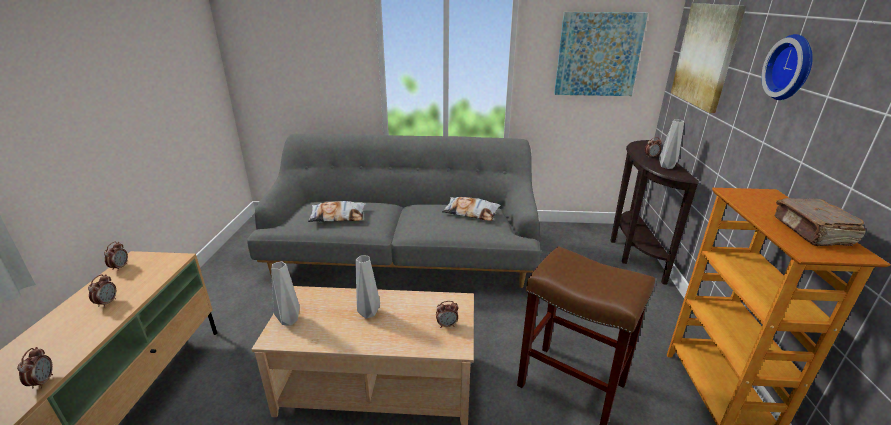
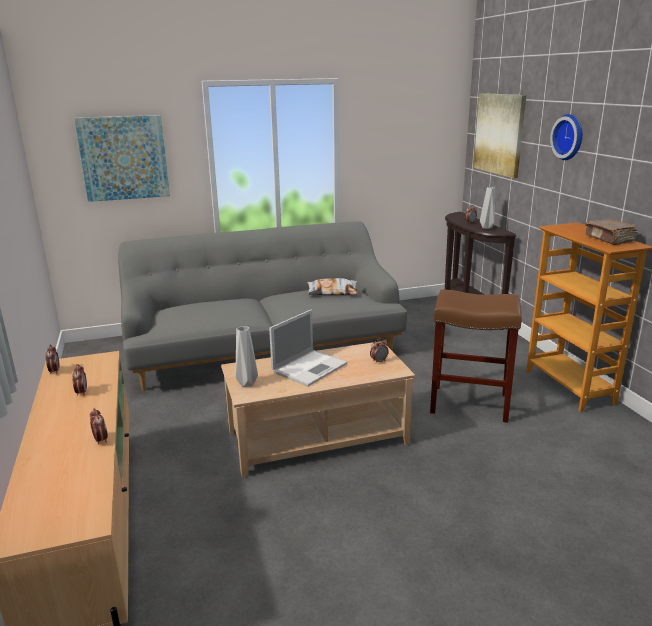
camera: 20 degrees left, 5 degrees down
(338, 216) = (208, 313): pillow -> none
(368, 314) = (310, 367): grey vase -> laptop
(598, 54) = (409, 140): picture -> picture (124, 158)

